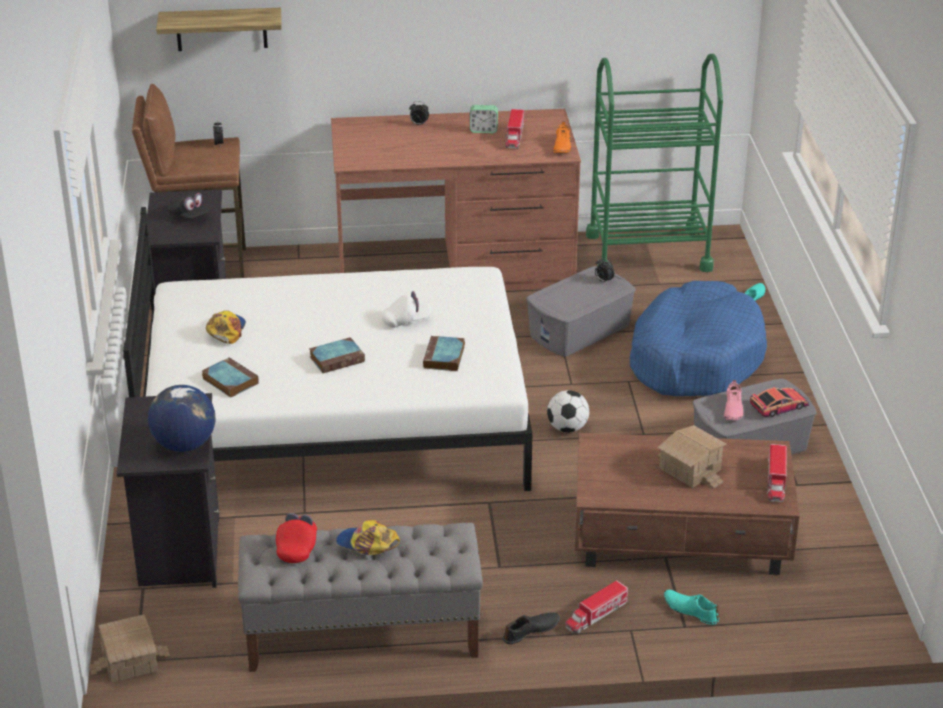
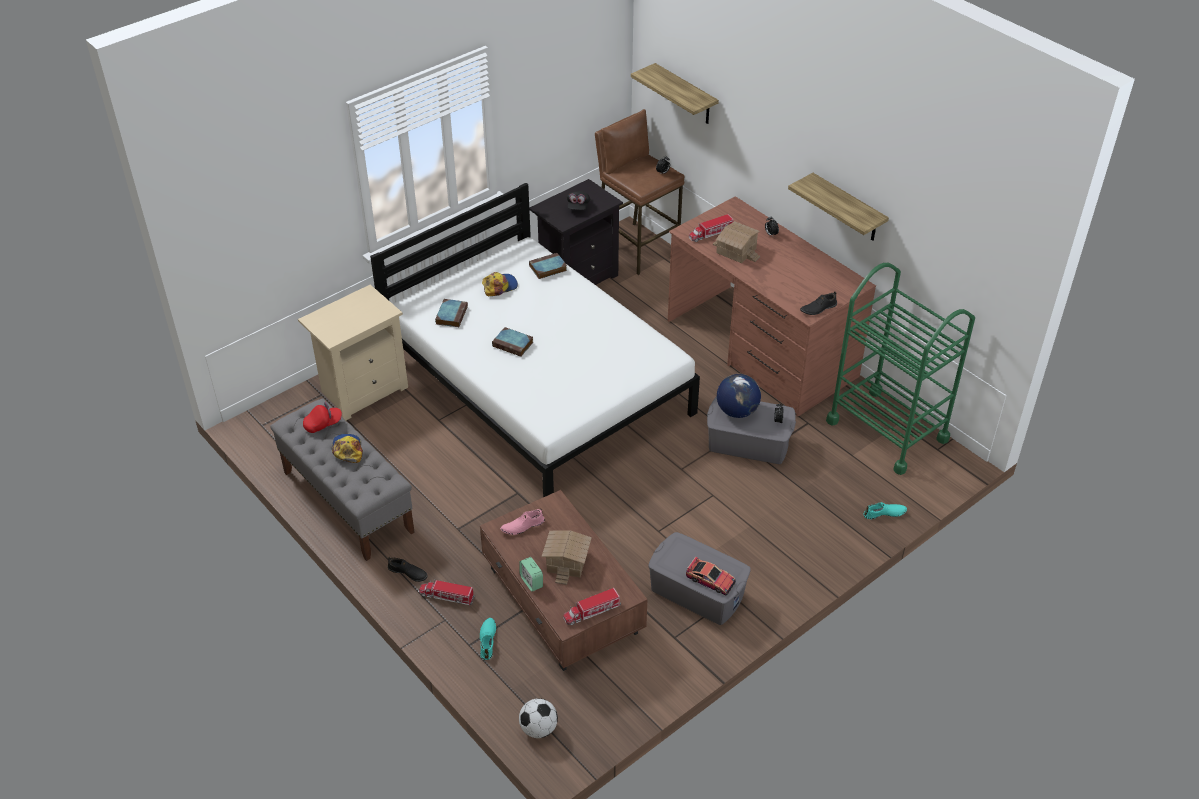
camera: 55 degrees right, 10 degrees up
(129, 661) = (260, 423): toy house -> toy house (736, 250)
(178, 551) = (363, 390): black nightstand -> beige nightstand
(184, 445) = (343, 328): globe -> globe (737, 411)
(406, 320) = (584, 351): white cap -> none
(444, 358) = (558, 387): book -> book (547, 268)
(483, 130) = (797, 264): alarm clock -> alarm clock (531, 582)
(507, 40) = (848, 208): none -> shelf
(514, 136) = (805, 281): toy truck -> toy truck (710, 233)
(561, 146) = (818, 308): orange shoe -> black shoe
(567, 428) = (629, 491): football -> football (538, 729)
(694, 358) = (776, 516): blue dog bed -> none
(732, 409) = (684, 556): pink shoe -> pink shoe (522, 526)

